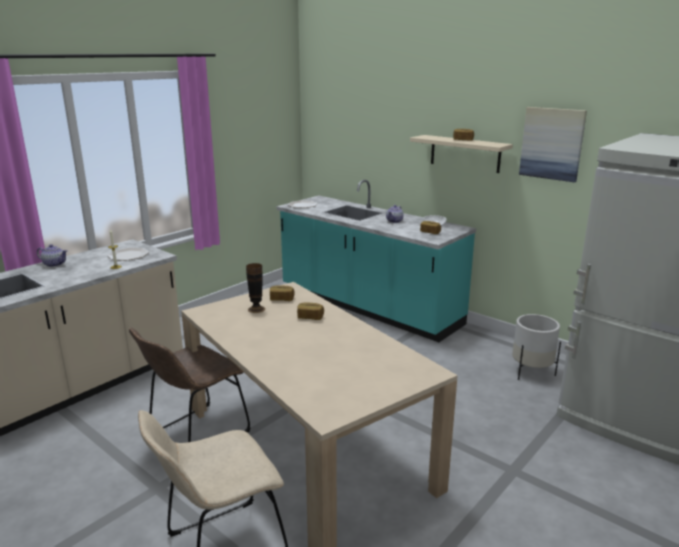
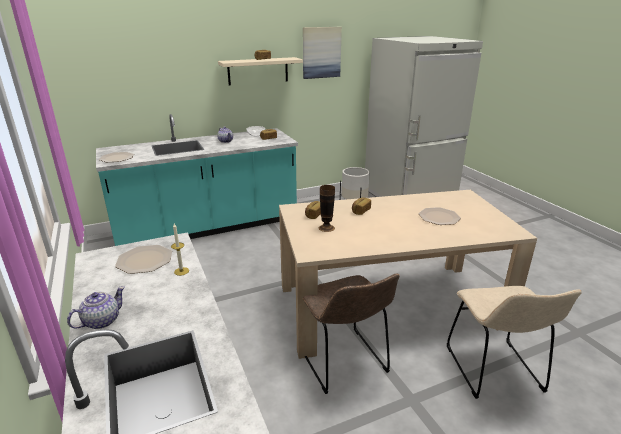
camera: 65 degrees left, 5 degrees up
(331, 361) = (438, 217): none -> plate

